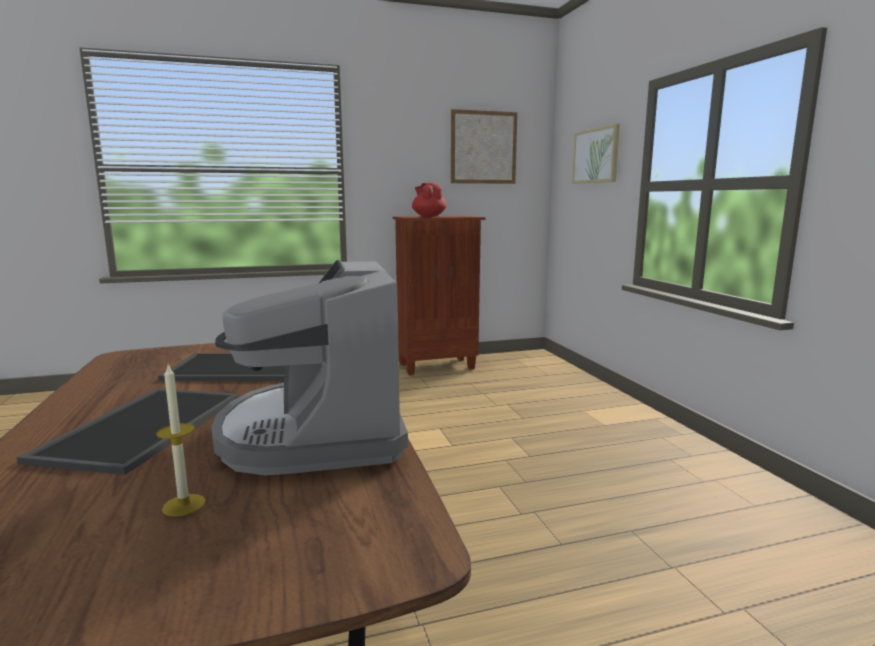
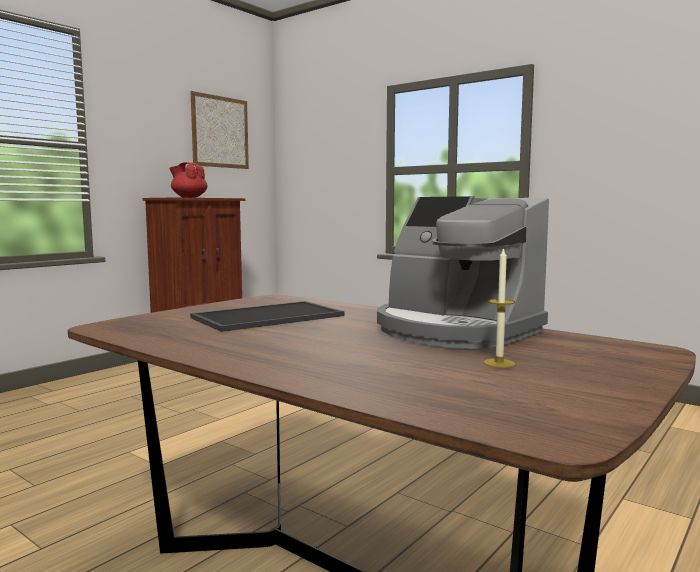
camera: 35 degrees left, 5 degrees down
(142, 426) = (321, 349): tray -> none
(596, 156) = (332, 145): picture -> none

